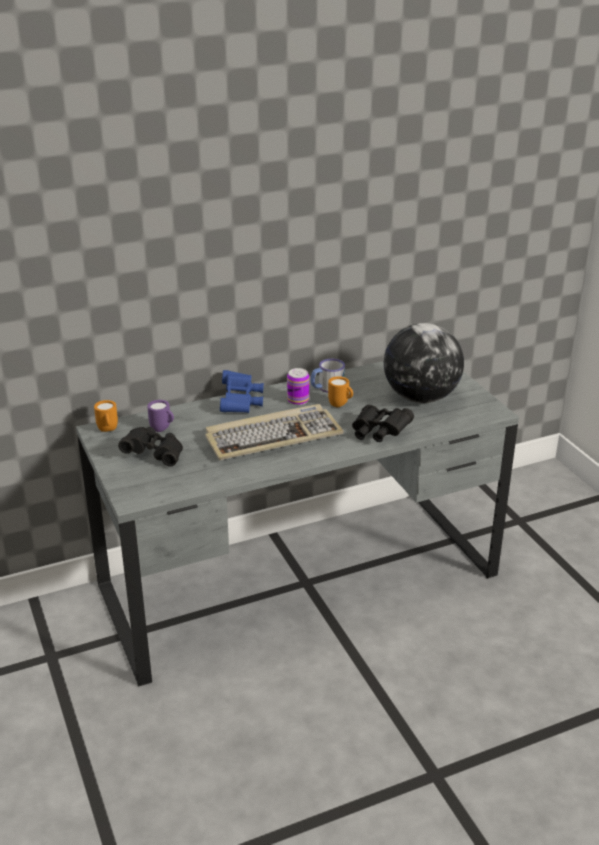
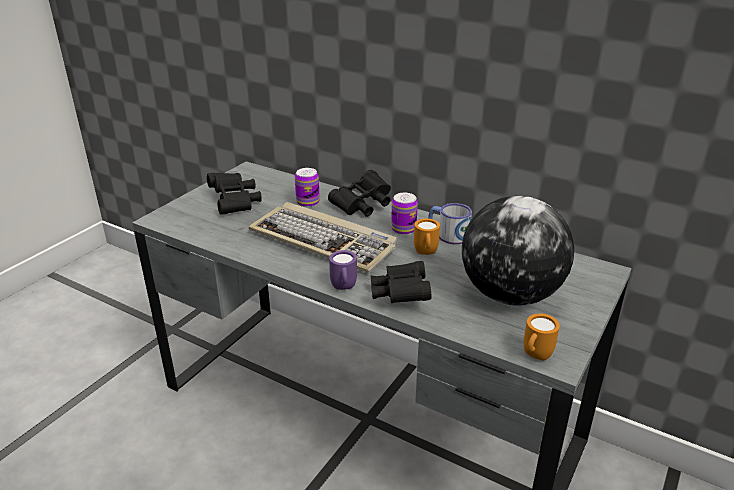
camera: 55 degrees right, 0 degrees up
(108, 430) = (252, 173): orange mug -> orange mug (535, 356)
(163, 429) = (278, 191): purple mug -> purple mug (344, 288)
(202, 422) = (308, 202): none -> can
(241, 402) = (362, 206): blue binoculars -> black binoculars

